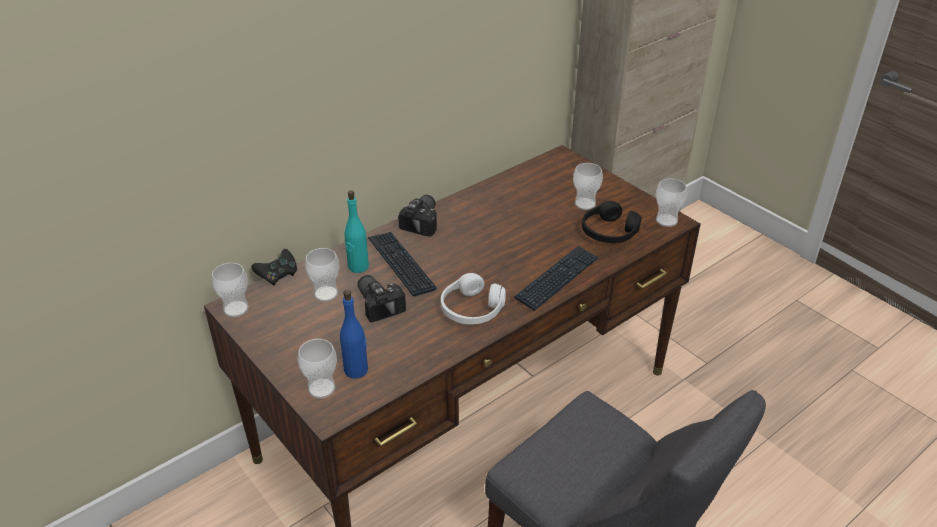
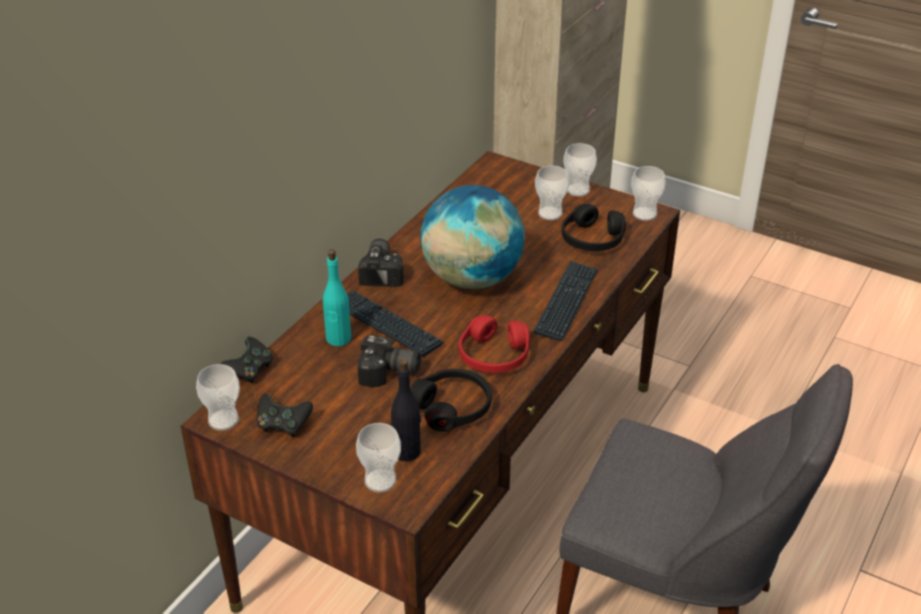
camera: 20 degrees left, 0 degrees up
(276, 324) = (283, 425): none -> black game controller
(326, 293) = (319, 377): cup -> cup (577, 190)
(356, 370) = (407, 451): blue bottle -> black bottle
(380, 303) = (389, 373): camera -> camera turned 150 degrees clockwise
(413, 343) = (453, 407): none -> black headphones
(471, 309) = (494, 355): white headphones -> red headphones
(490, 242) = (472, 278): none -> globe

